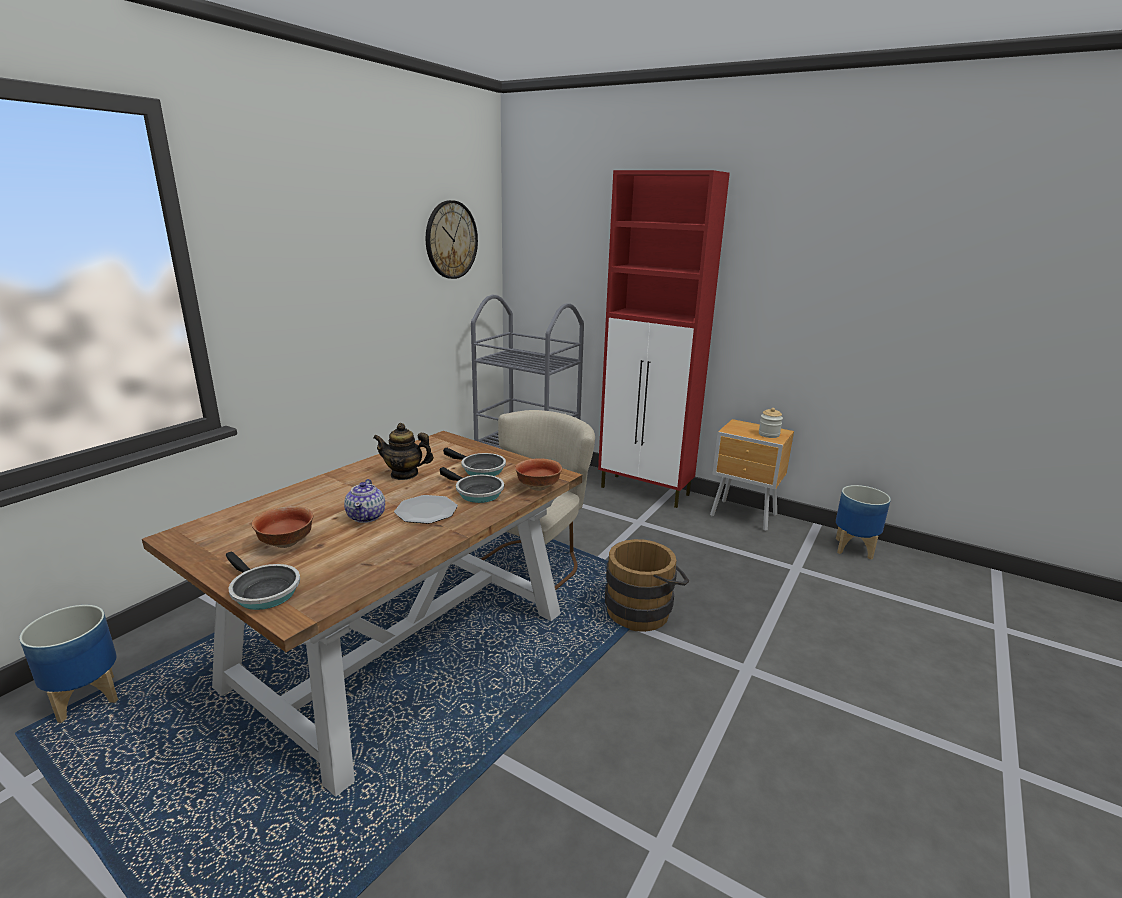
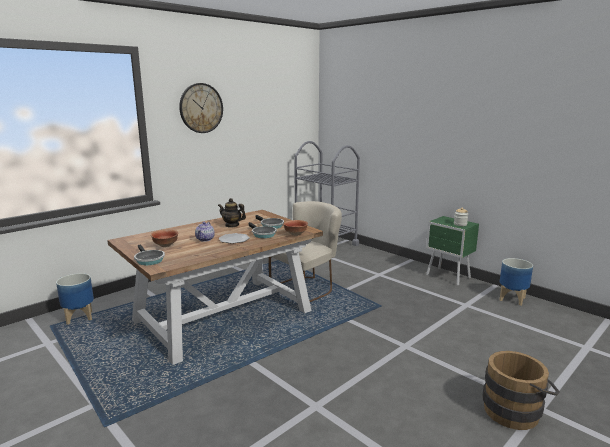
camera: 15 degrees right, 5 degrees down
(451, 240) = (285, 110): wall clock -> wall clock (201, 108)
(643, 610) = (359, 314): brown bucket -> brown bucket (515, 411)
(646, 491) = (392, 260): red cabinet -> none
(744, 516) = (448, 277): brown nightstand -> green nightstand

